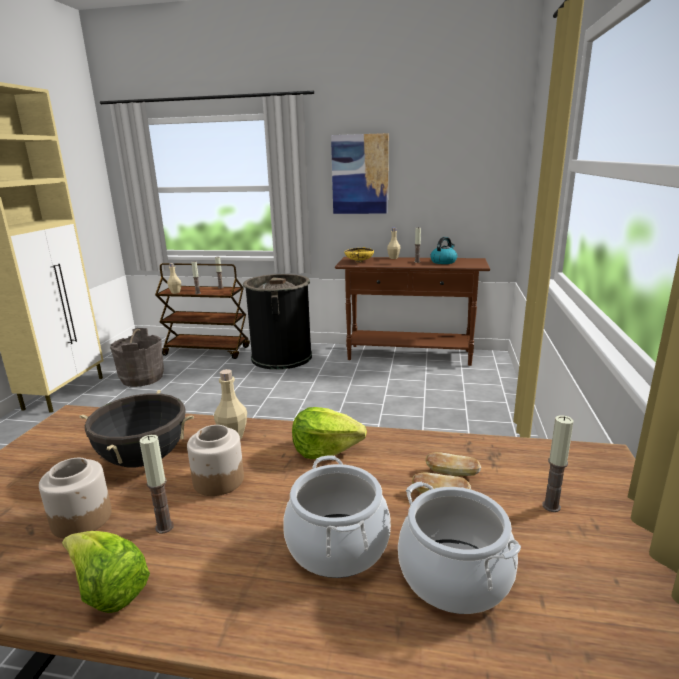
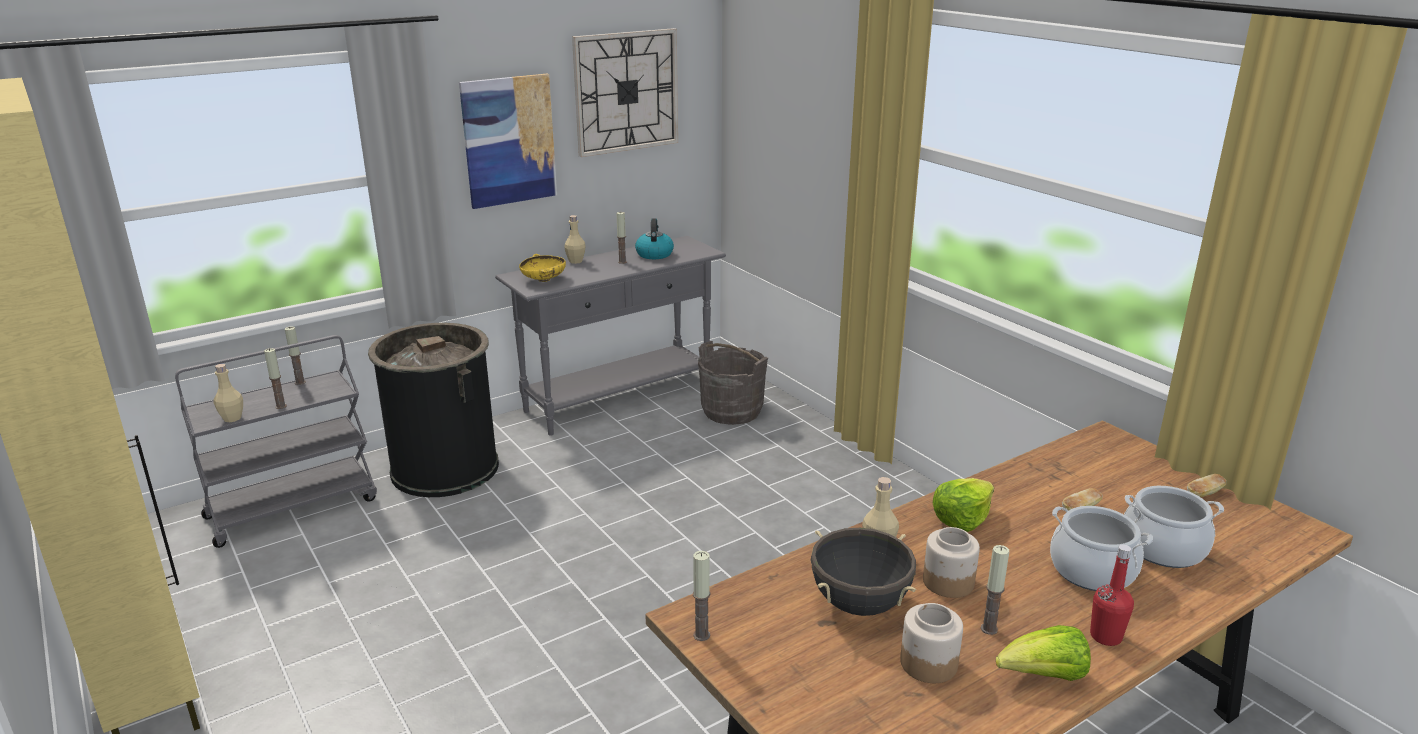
camera: 45 degrees left, 5 degrees up
(142, 378) = (260, 599): grey bucket -> grey bucket (731, 411)
(207, 351) = (293, 507): brown cart -> grey cart
(220, 603) = (1105, 636): none -> red bottle
(409, 355) = (619, 399): brown console table -> grey console table
(446, 150) = (626, 92): none -> wall clock
(452, 473) = (1061, 491): bread -> bread (1204, 494)
(551, 506) = (1136, 483): candle -> candle (701, 635)

